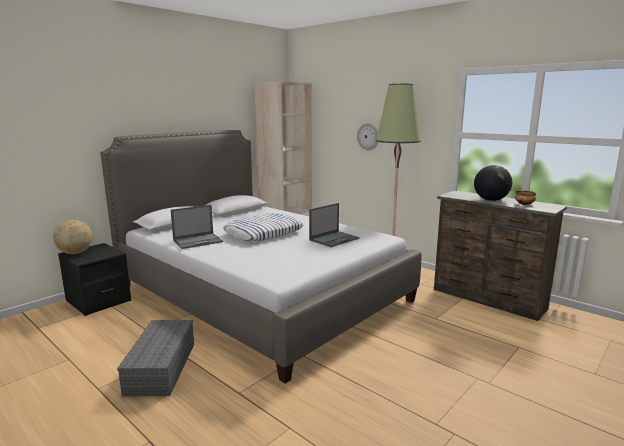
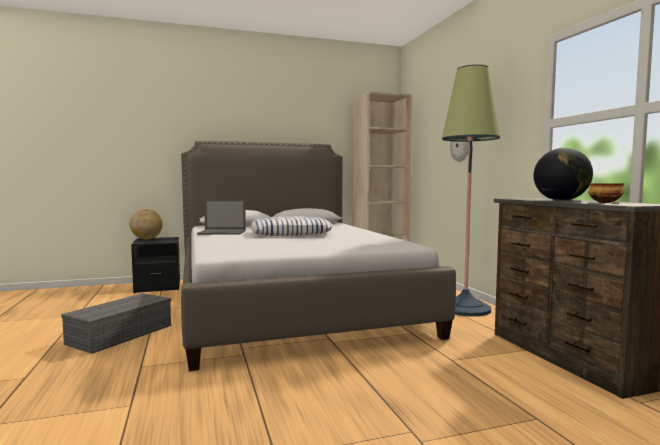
camera: 30 degrees right, 10 degrees down
(334, 239) = (347, 241): laptop -> none

